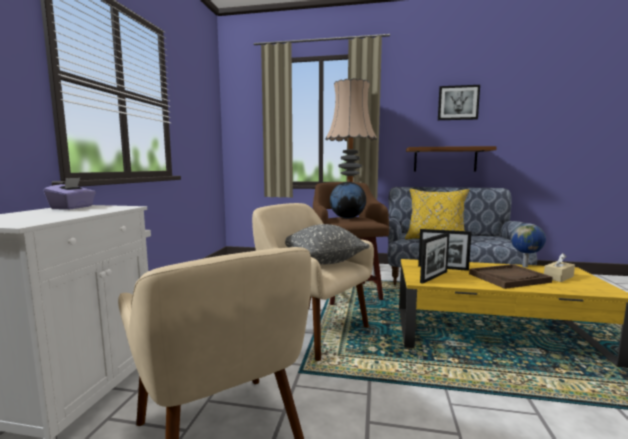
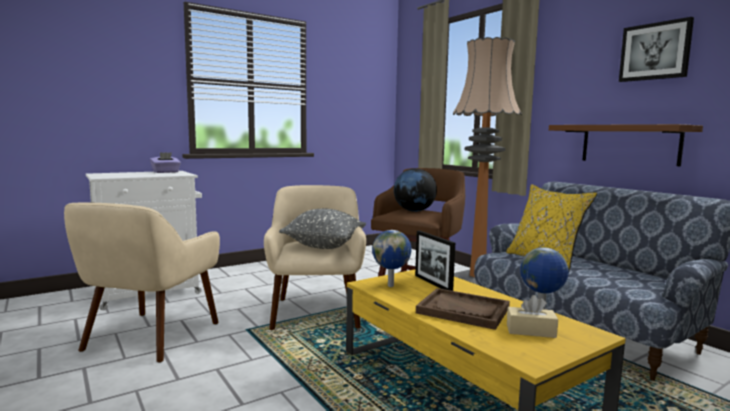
camera: 45 degrees right, 0 degrees up
(434, 277) = (391, 285): picture frame -> globe

